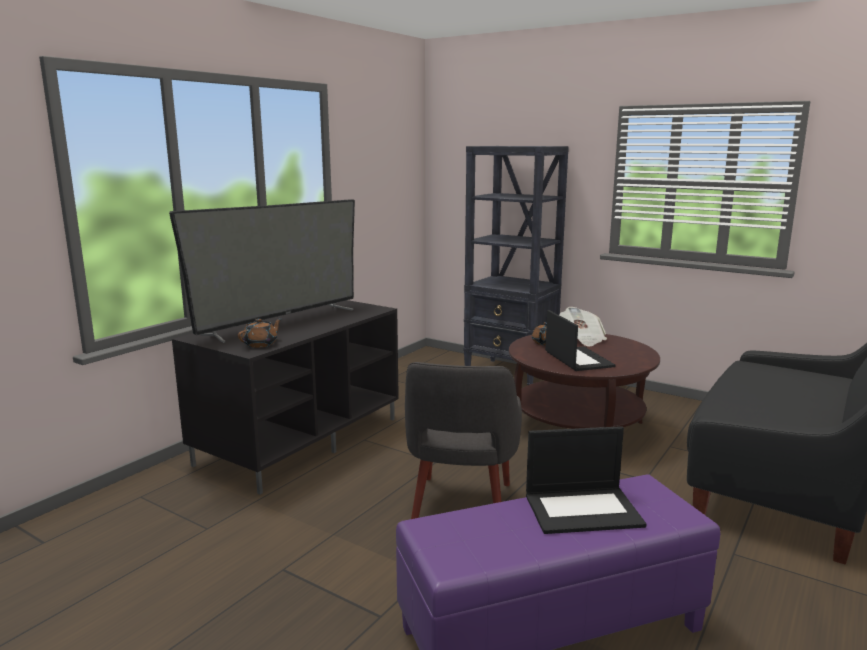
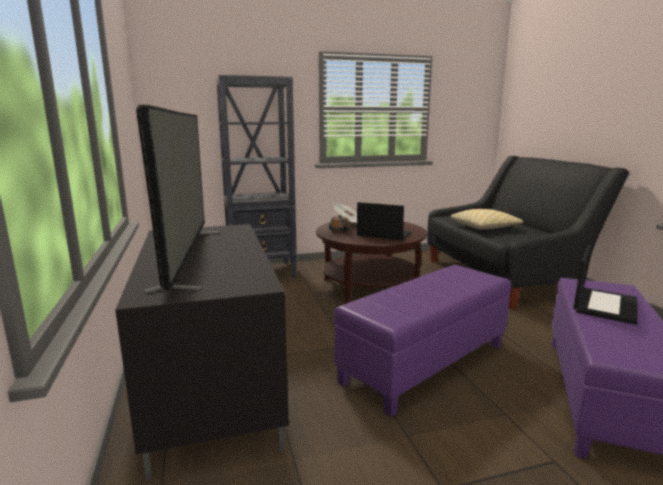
camera: 50 degrees left, 0 degrees up
(261, 344) = (247, 277): brown teapot -> none
(461, 507) = (425, 363): grey armchair -> purple ottoman
(754, 391) = (484, 227): none -> pillow

